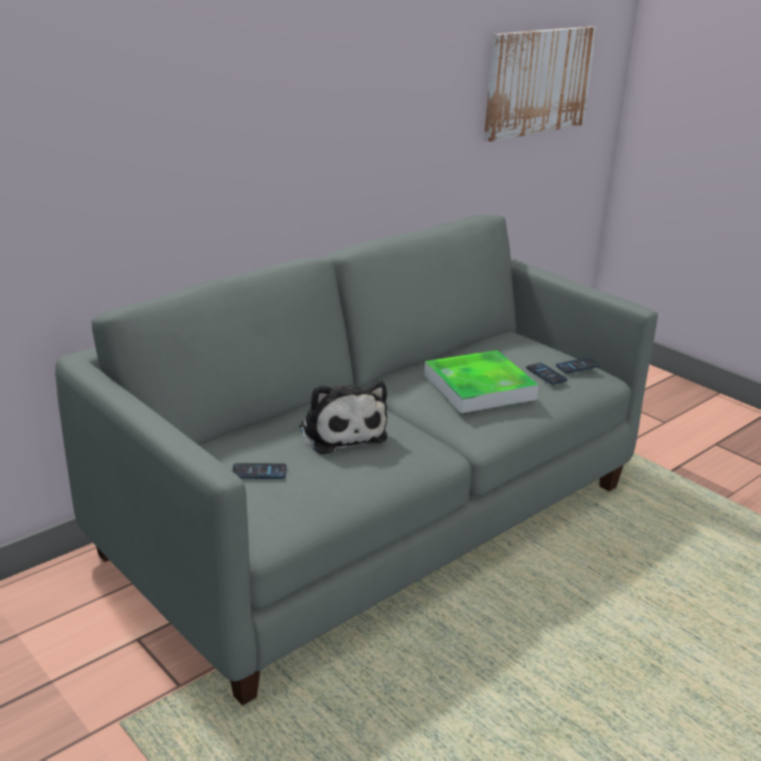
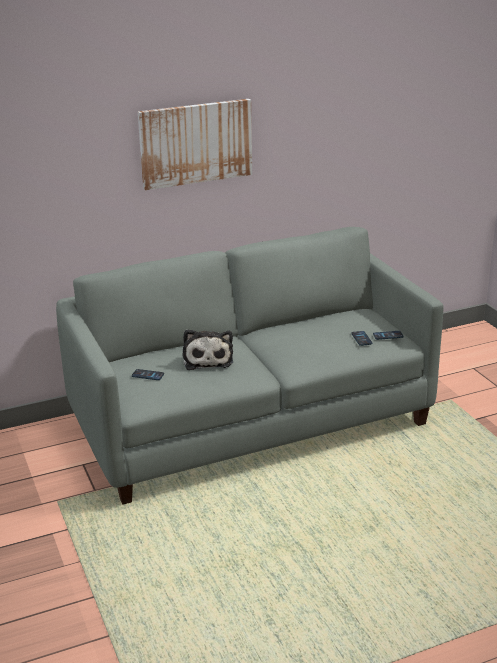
camera: 20 degrees right, 0 degrees up
(479, 387) = (311, 342): tray -> none
(538, 81) = (414, 133): picture -> picture (195, 143)

